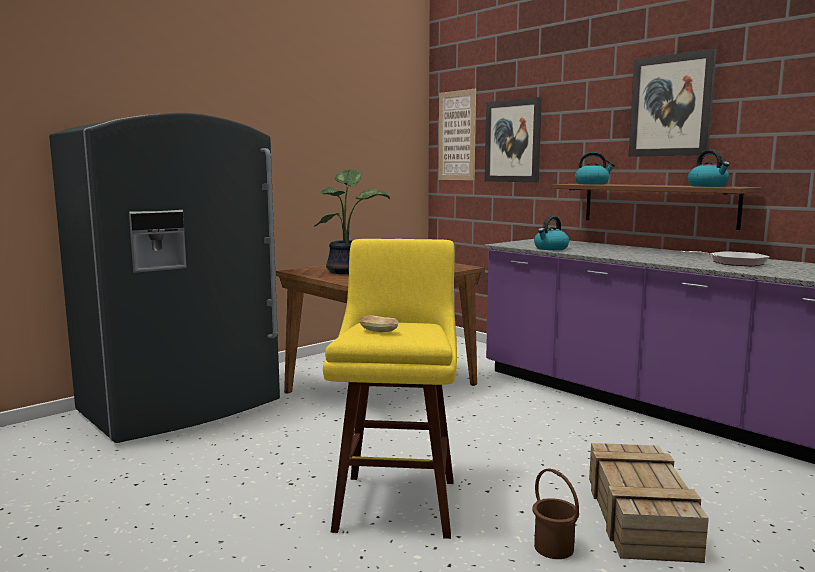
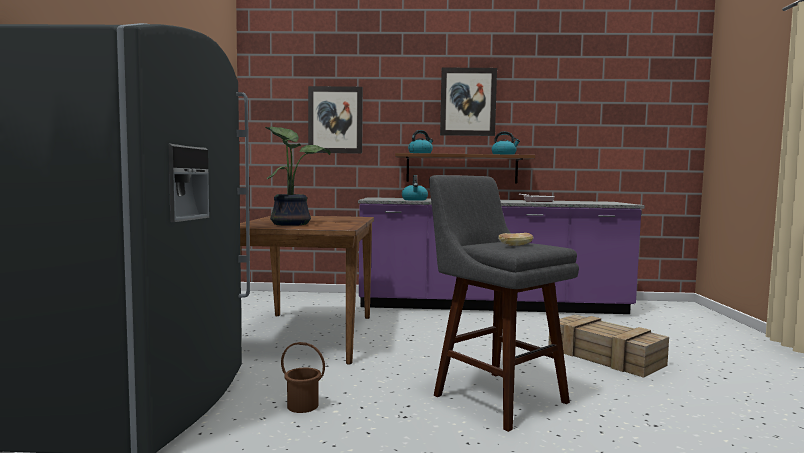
camera: 45 degrees left, 5 degrees down
(397, 500) = (495, 396): yellow stool -> grey stool
(457, 135) = (273, 112): picture -> none
(553, 548) = (615, 385): brown bucket -> brown bucket (302, 406)

